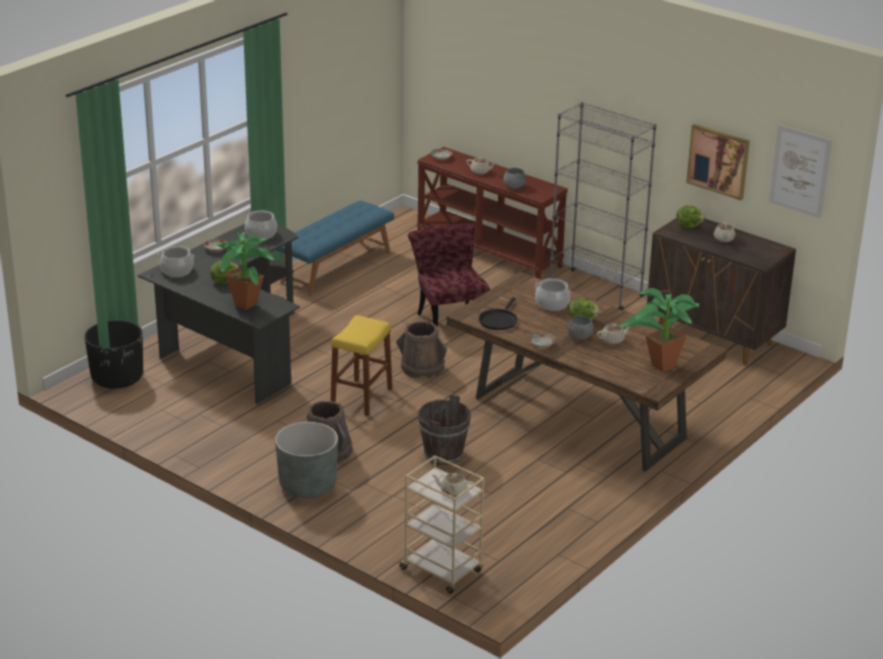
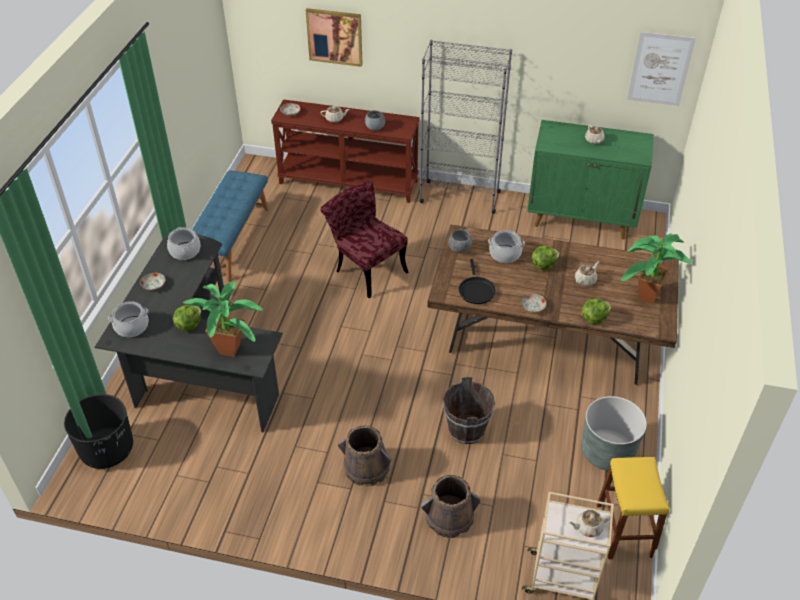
camera: 25 degrees left, 15 degrees up
(307, 485) = (374, 519): grey planter -> grey planter (607, 452)
(361, 397) = (352, 388): yellow stool -> yellow stool (624, 530)
(422, 368) = (381, 333): brown bucket -> brown bucket (449, 517)
(579, 337) = (556, 286): grey bowl -> grey bowl (459, 249)
(688, 226) = (556, 134): lettuce -> lettuce (594, 319)
(714, 338) = (582, 218): brown cabinet -> green cabinet
(718, 161) = (575, 72): picture -> picture (335, 36)

